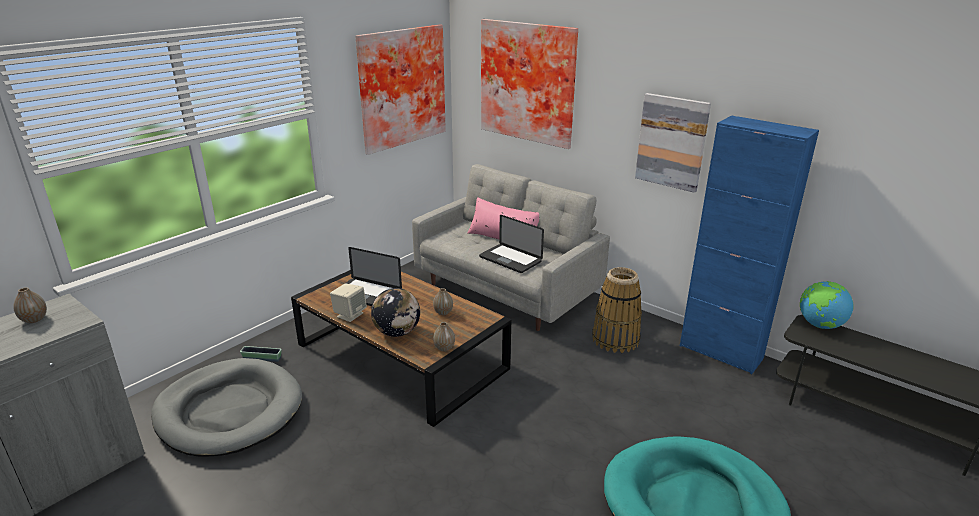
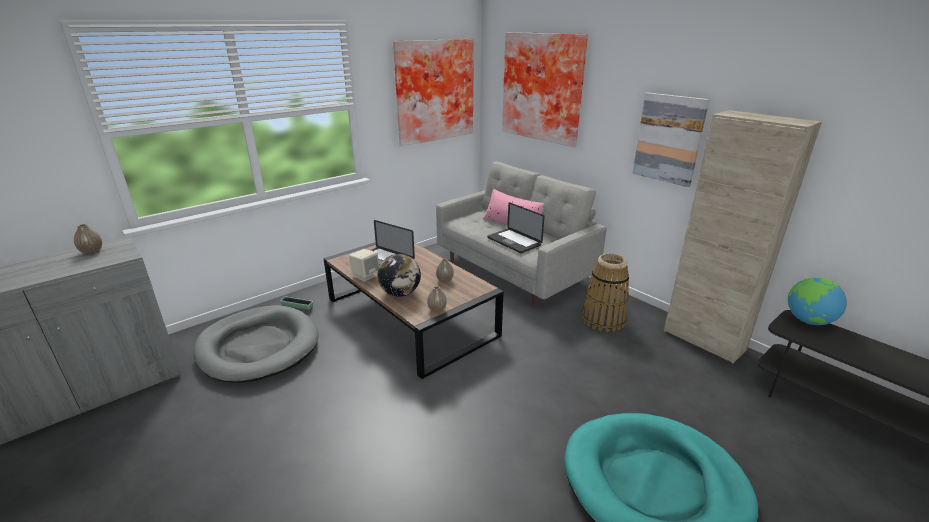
camera: 10 degrees right, 0 degrees up
(720, 352) = (703, 340): blue cabinet -> beige cabinet

